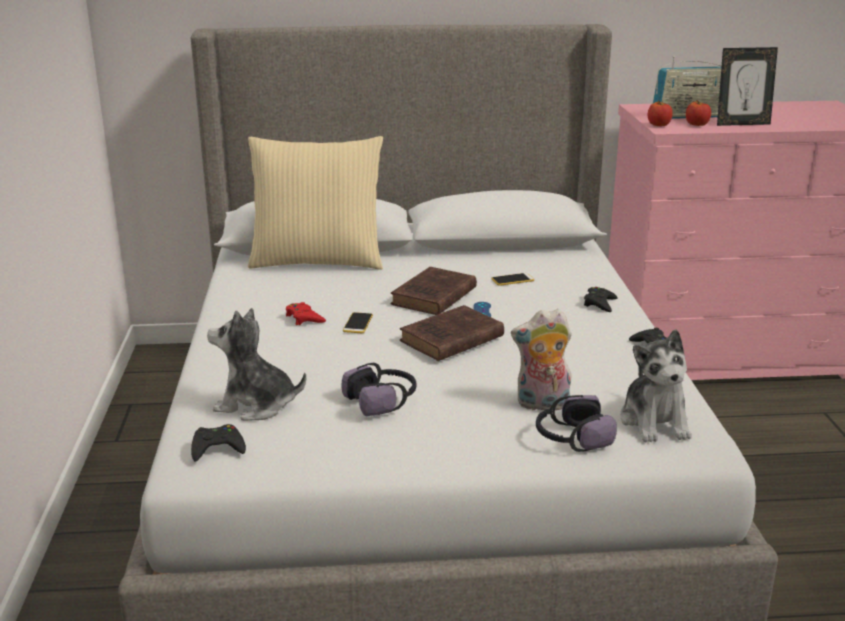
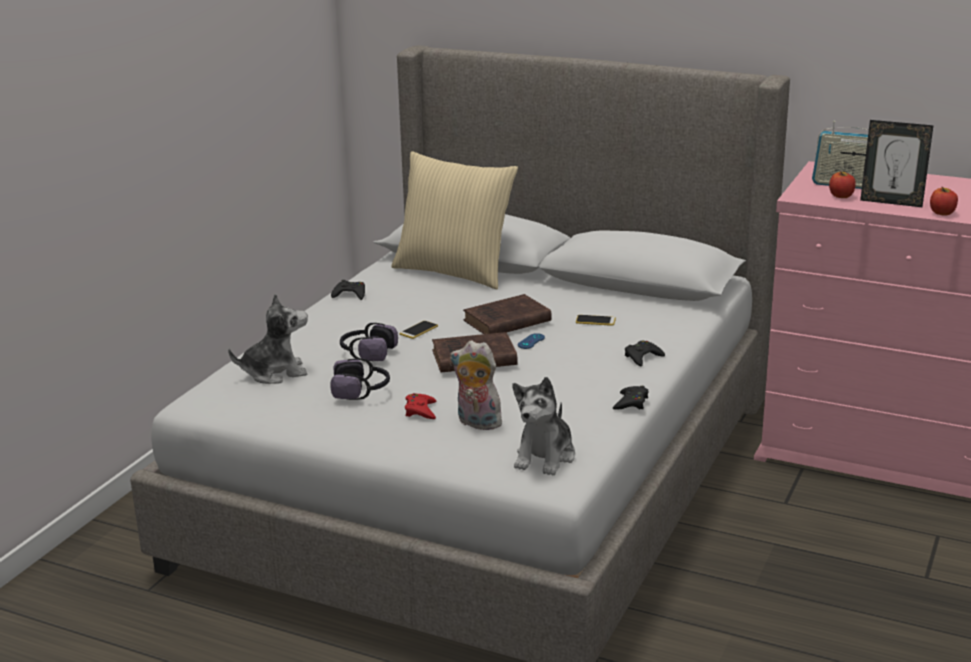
camera: 30 degrees right, 0 degrees up
(217, 448) = (220, 394): black game controller -> black game controller (350, 294)
(256, 405) = (275, 372): plush toy -> plush toy turned 120 degrees clockwise
(304, 318) = (384, 317): red game controller -> red game controller (420, 411)
(571, 438) = (462, 451): headphones -> headphones (367, 352)
(659, 125) = (800, 191): apple -> apple (942, 213)

